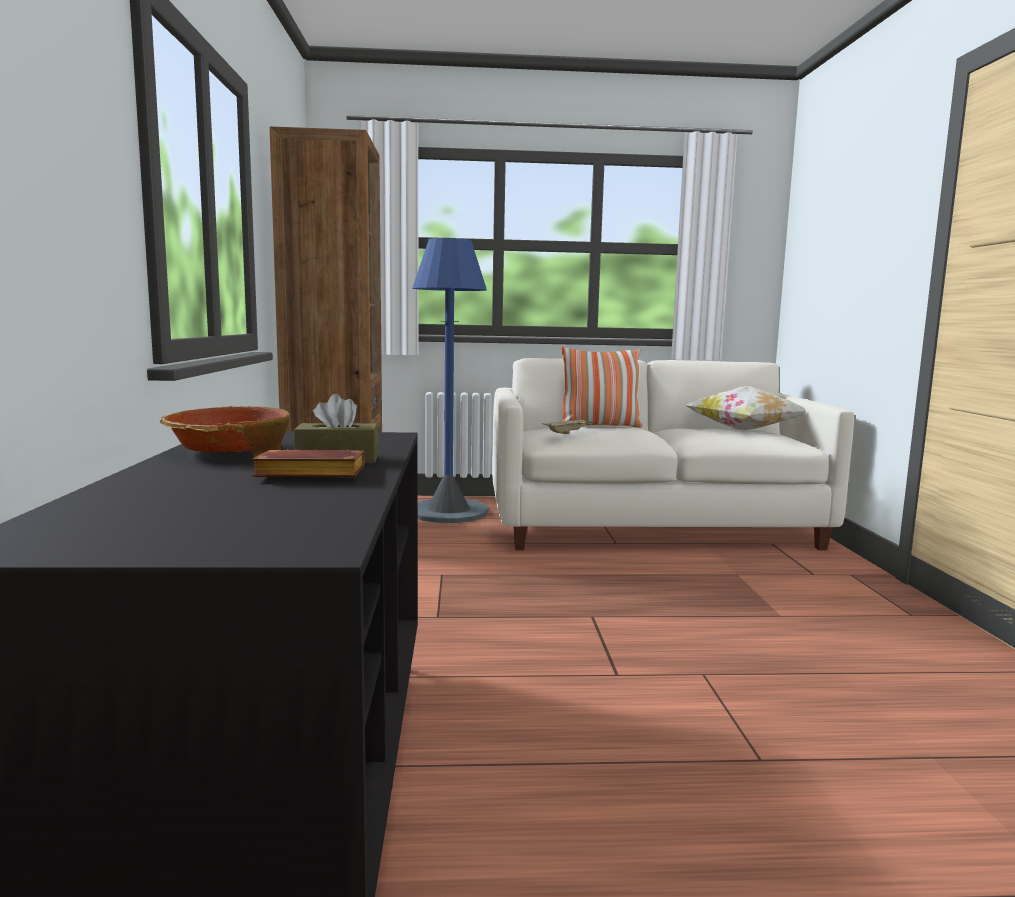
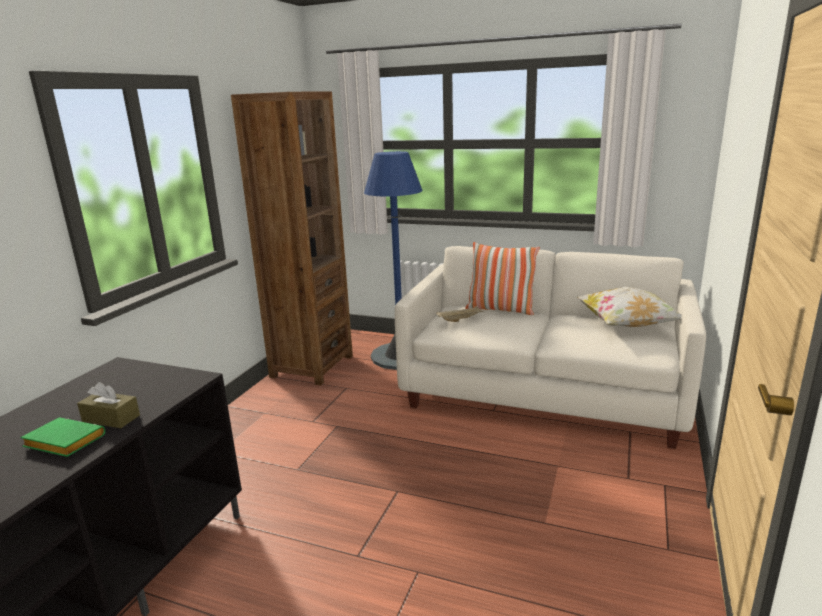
camera: 25 degrees right, 10 degrees up
(228, 451) = (77, 396): bowl -> none
(307, 475) = (62, 443): brown book -> green book

